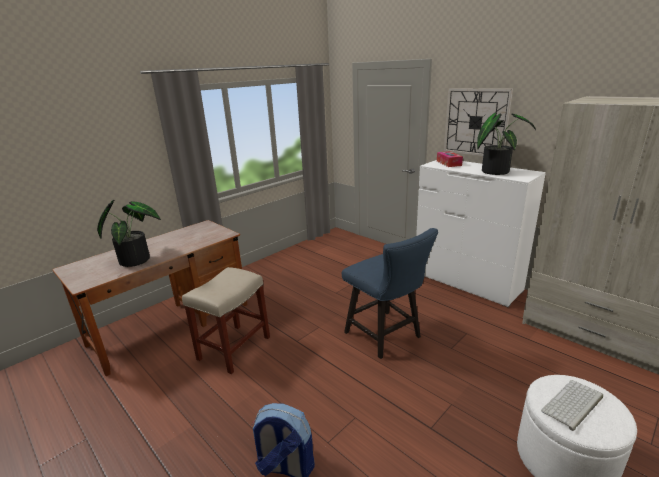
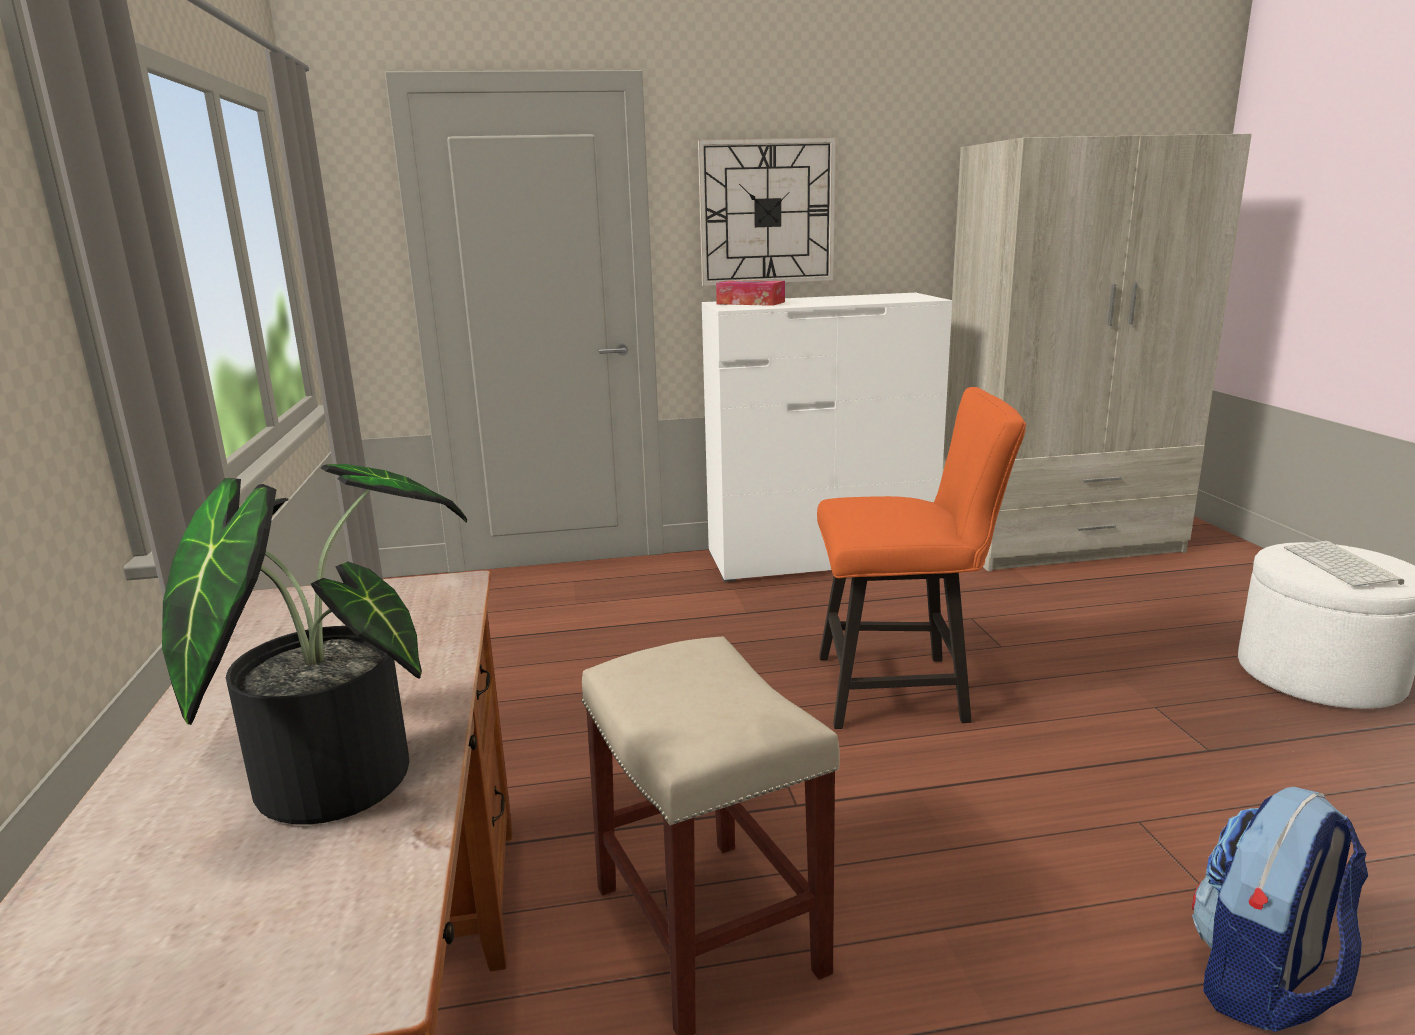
camera: 55 degrees left, 5 degrees down
(386, 337) = (904, 689): blue chair -> orange chair
(495, 171) = (858, 299): potted plant -> none

